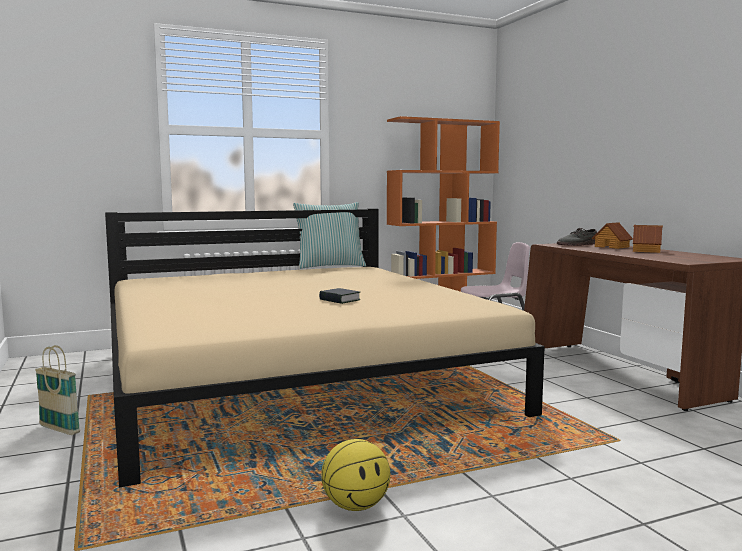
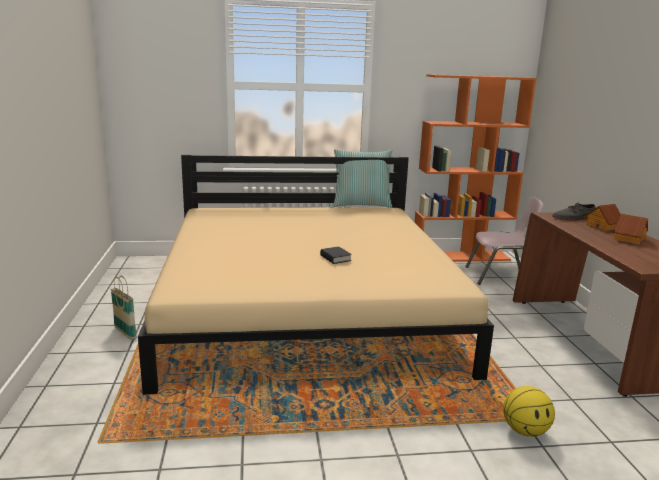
camera: 15 degrees right, 10 degrees up
(356, 506) = (291, 444): basketball -> basketball (525, 431)

